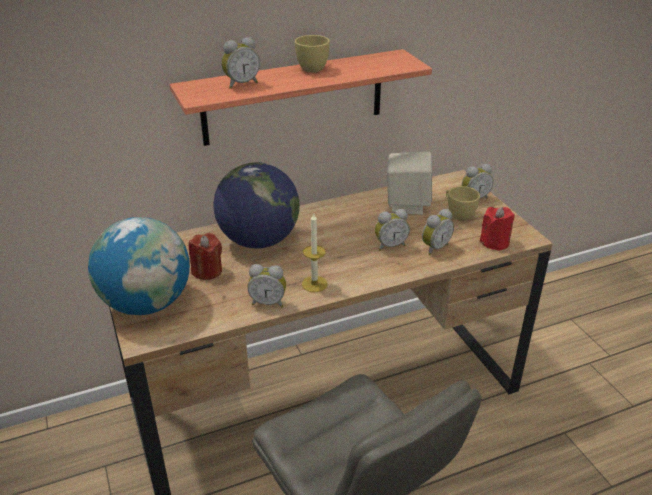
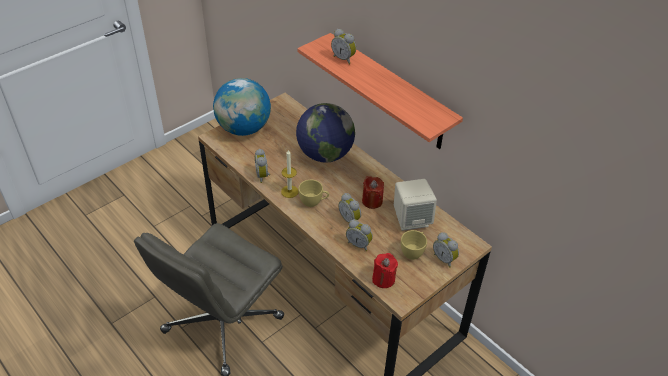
camera: 70 degrees right, 10 degrees up
(207, 271) = (283, 142): red candle -> red candle (372, 201)
(314, 67) = (392, 82): yellow cup -> yellow cup (313, 202)

